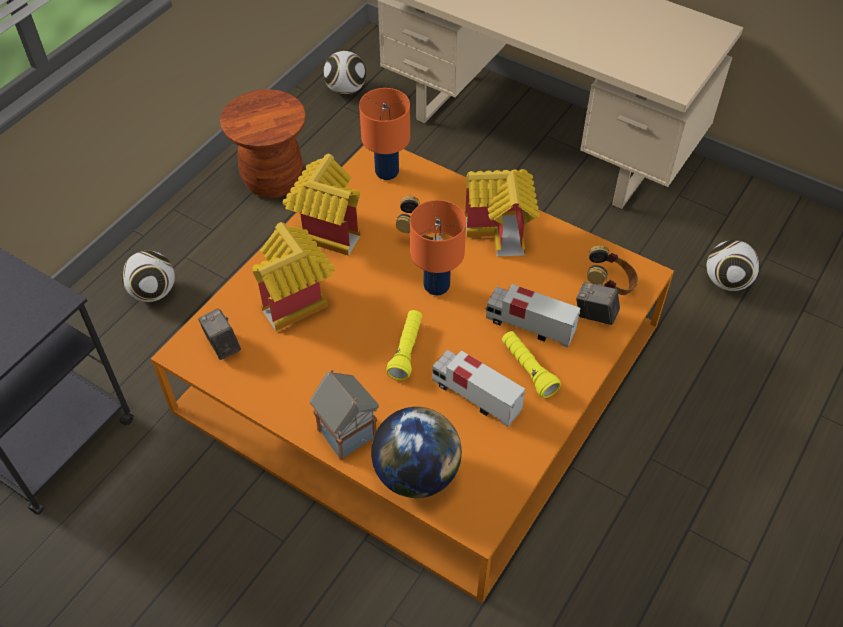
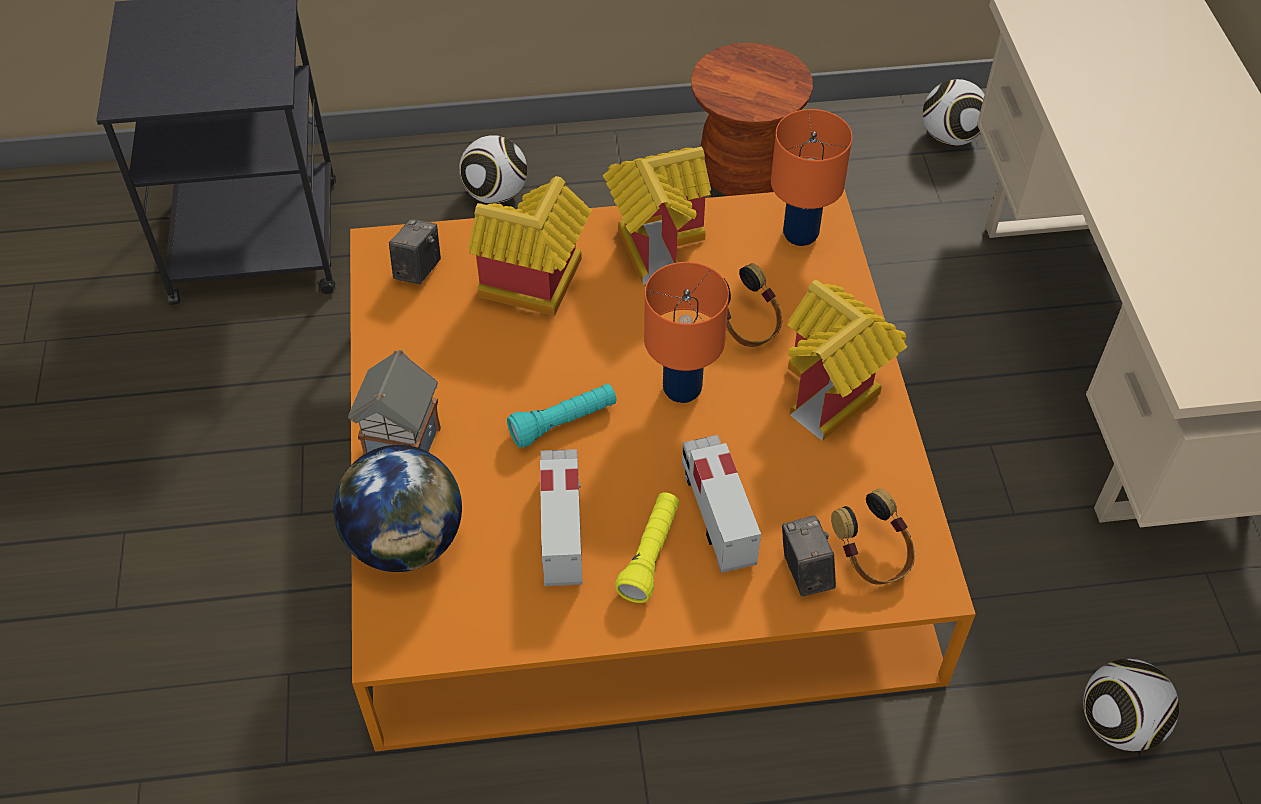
camera: 50 degrees right, 0 degrees up
(406, 350) = (563, 423): yellow flashlight -> turquoise flashlight

